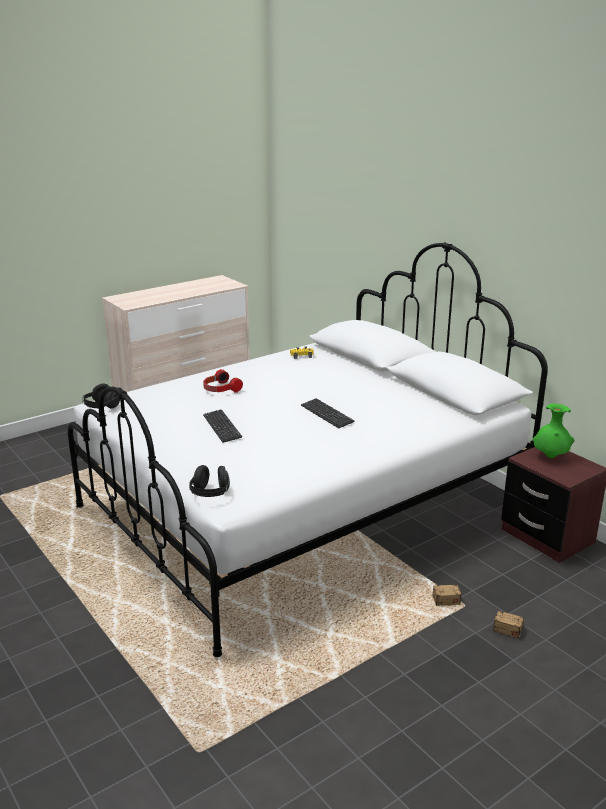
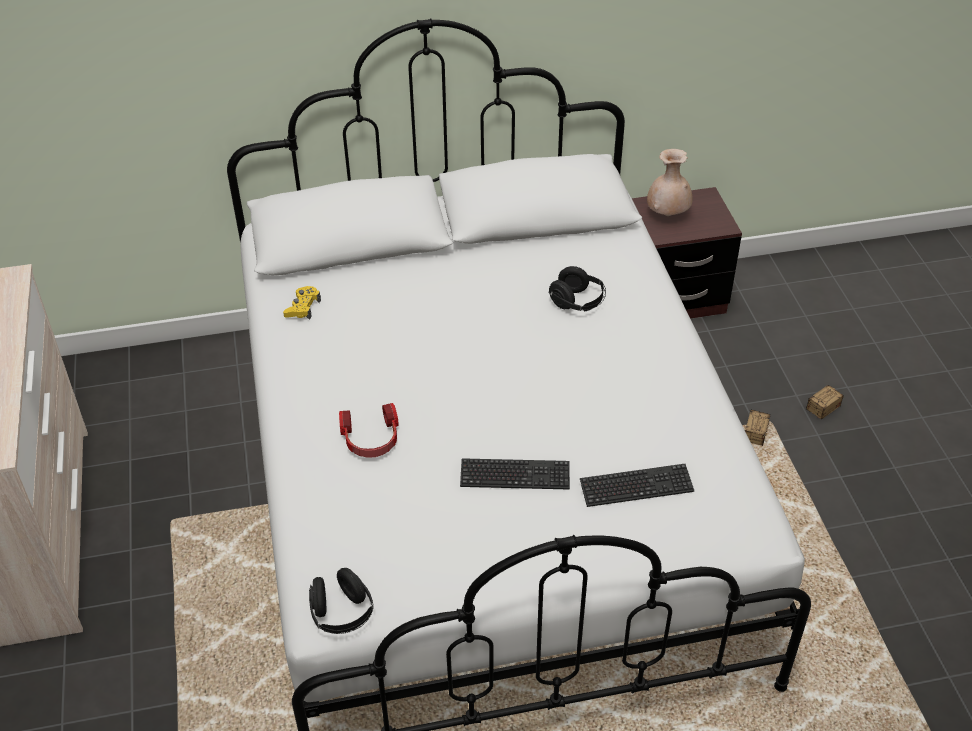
camera: 65 degrees left, 20 degrees up
(210, 494) = (719, 543): black headphones -> black headphones (577, 302)
(327, 414) = (538, 352): keyboard -> keyboard (636, 487)
(550, 457) = (667, 214): green vase -> beige vase

